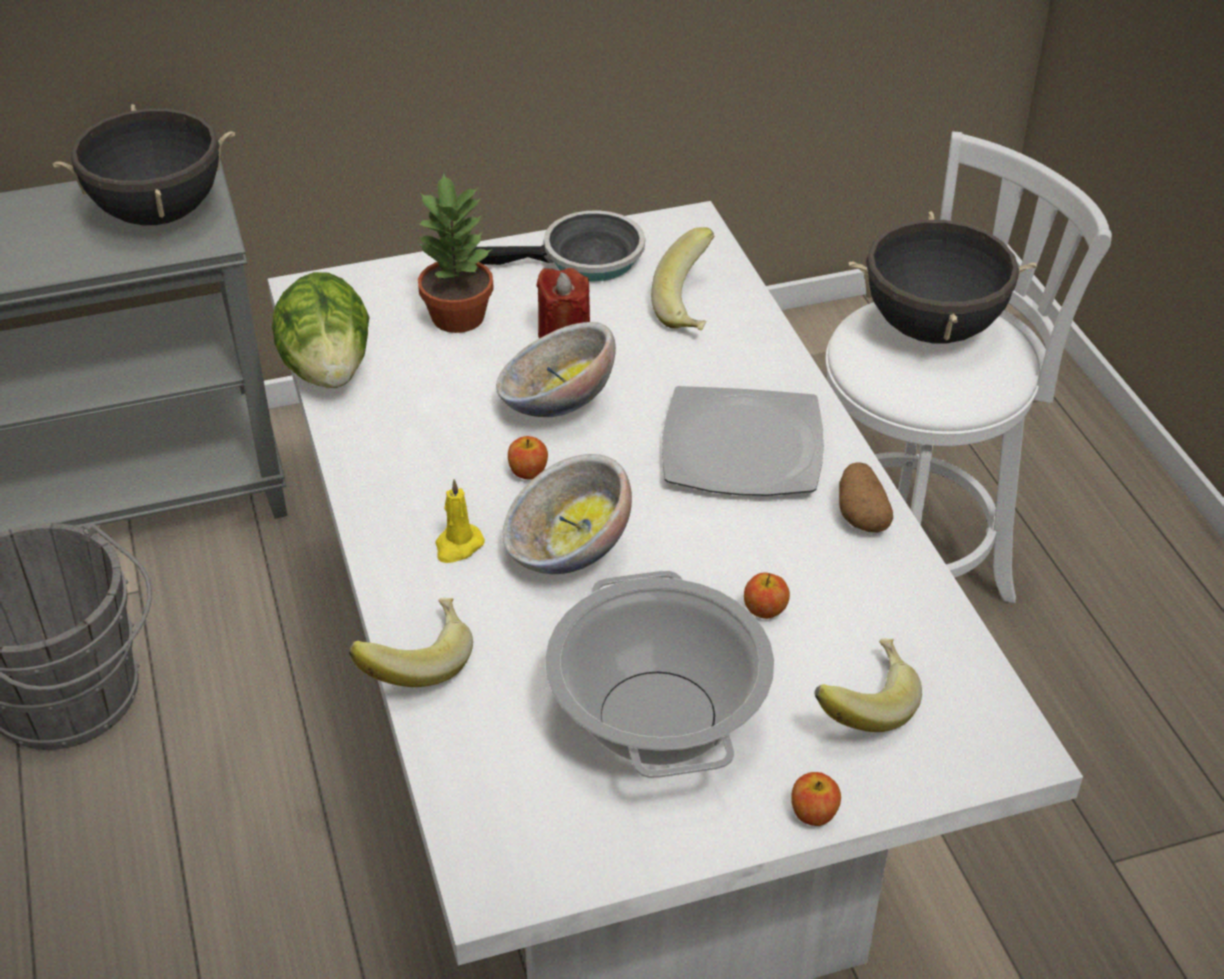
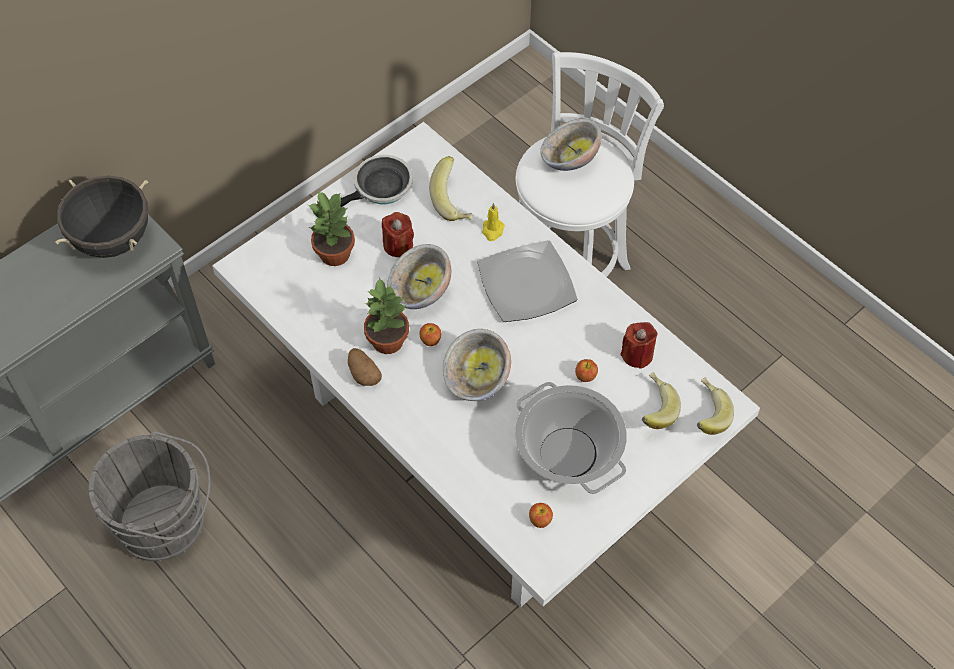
camera: 25 degrees left, 15 degrees up
(328, 369) = (287, 315): lettuce -> none
(415, 661) = (441, 470): banana -> banana (705, 415)
(457, 449) = (387, 340): none -> potted plant
(458, 546) = (422, 398): yellow candle -> yellow candle (492, 230)
(814, 813) = (659, 473): apple -> apple (540, 520)
(861, 514) = (602, 303): potato -> potato (363, 373)
(881, 610) = (637, 354): none -> red candle
(932, 329) = (569, 160): black cooking pot -> bowl

